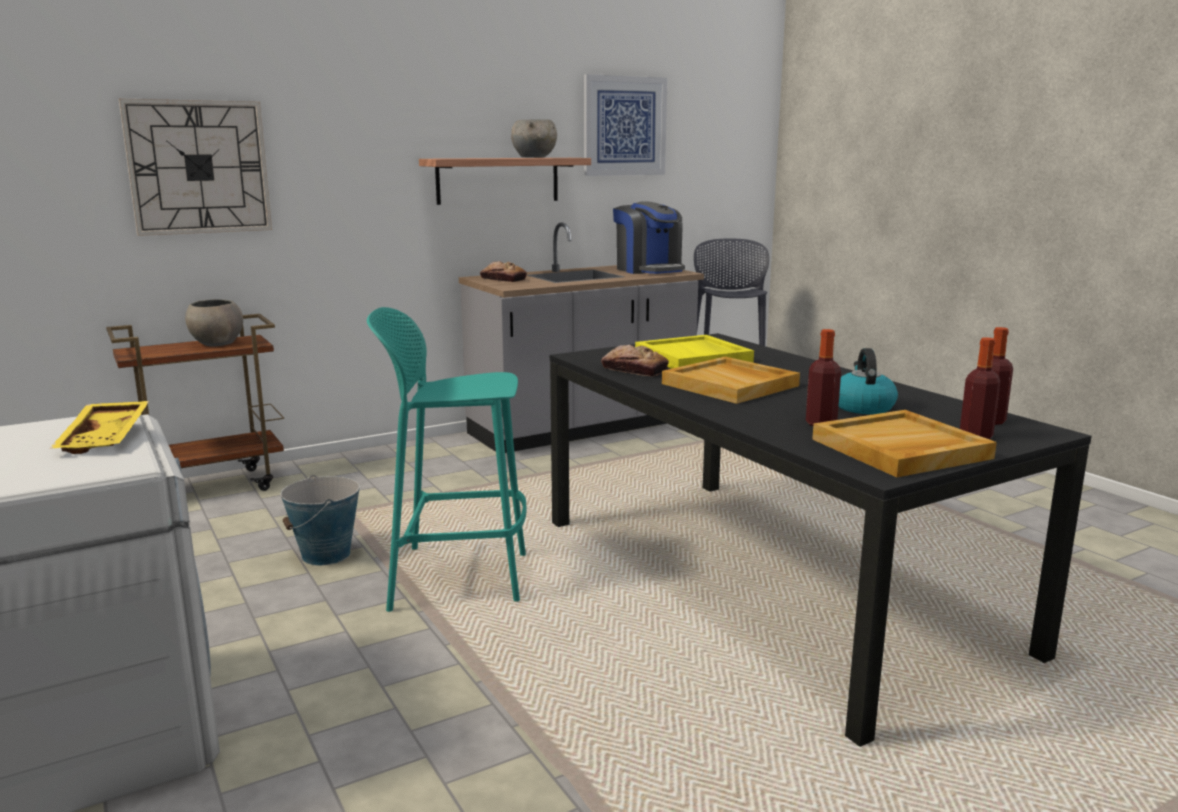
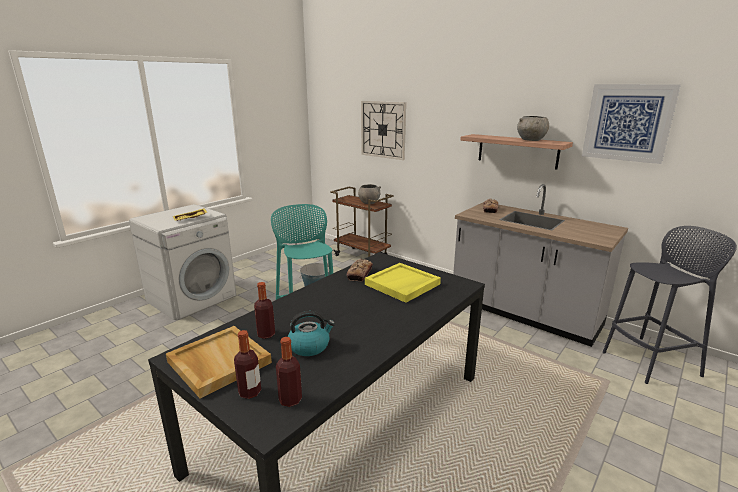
camera: 70 degrees right, 5 degrees up
(649, 270) = (593, 232): coffee machine -> none
(731, 385) = (342, 301): beige tray -> none

